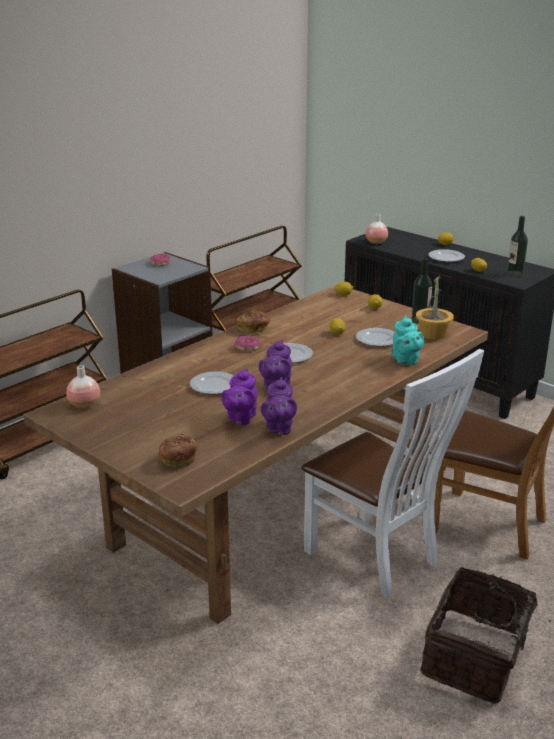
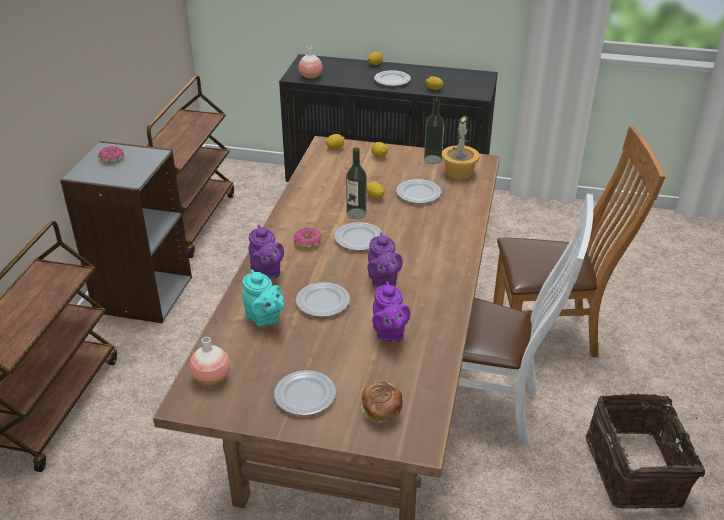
camera: 30 degrees left, 10 degrees up
(135, 434) = (305, 395): none -> plate
(254, 330) = (291, 217): bread -> none
(279, 428) = (436, 332): purple teapot -> purple teapot (266, 273)
(406, 361) = (466, 211): turquoise teapot -> turquoise teapot (264, 319)
(515, 273) = (467, 84): bottle -> bottle (356, 213)

